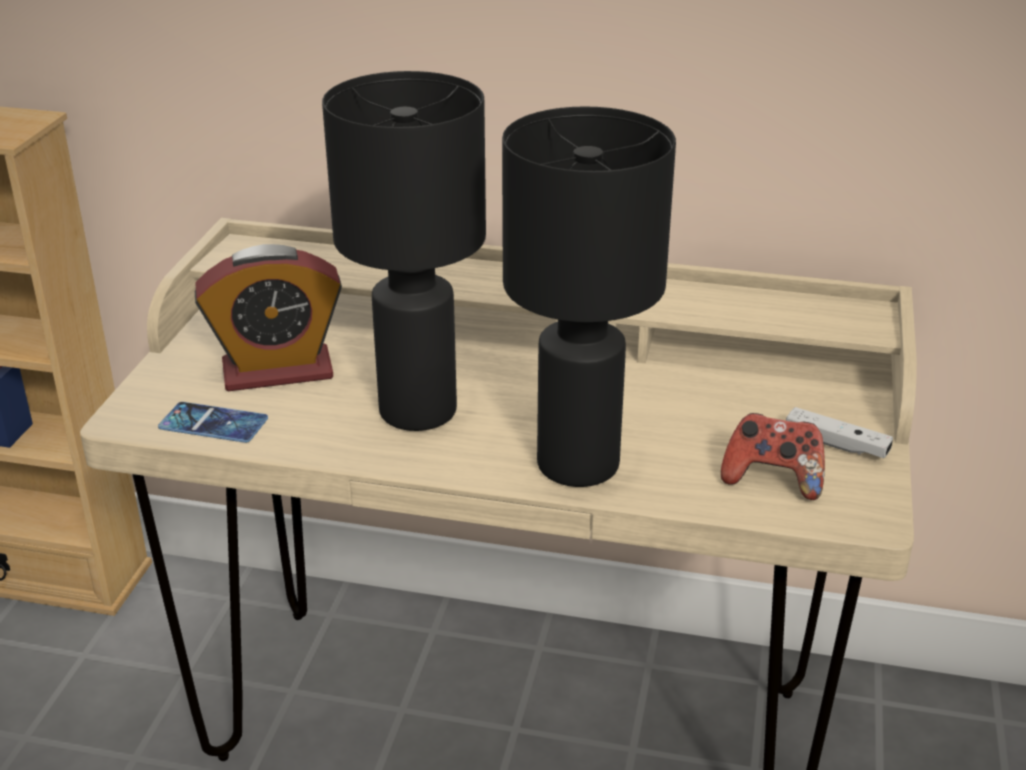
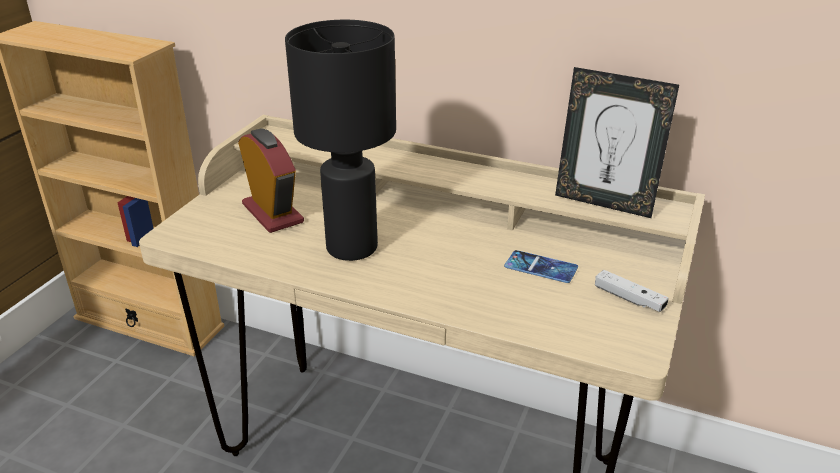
camera: 10 degrees right, 0 degrees up
(213, 423) = (221, 243): phone -> phone (541, 267)
(277, 371) = (272, 213): alarm clock -> alarm clock turned 120 degrees counterclockwise
(577, 466) = (444, 295): black table lamp -> none
(772, 479) = (576, 318): game controller -> none
(775, 311) = (604, 202): none -> picture frame

